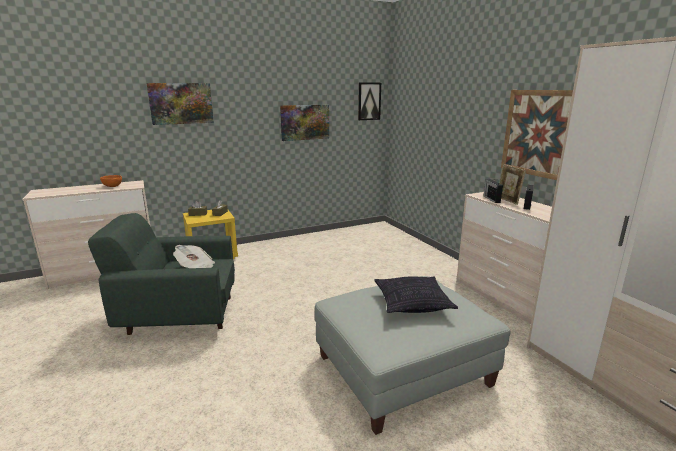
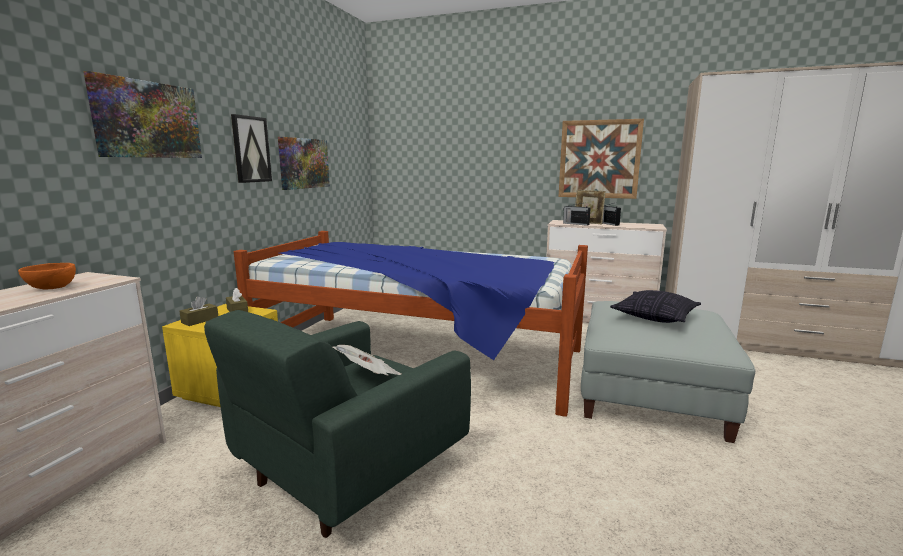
camera: 45 degrees left, 5 degrees down
(315, 274) = (418, 356): none -> bed
(369, 101) = (356, 140): picture -> picture (251, 149)

